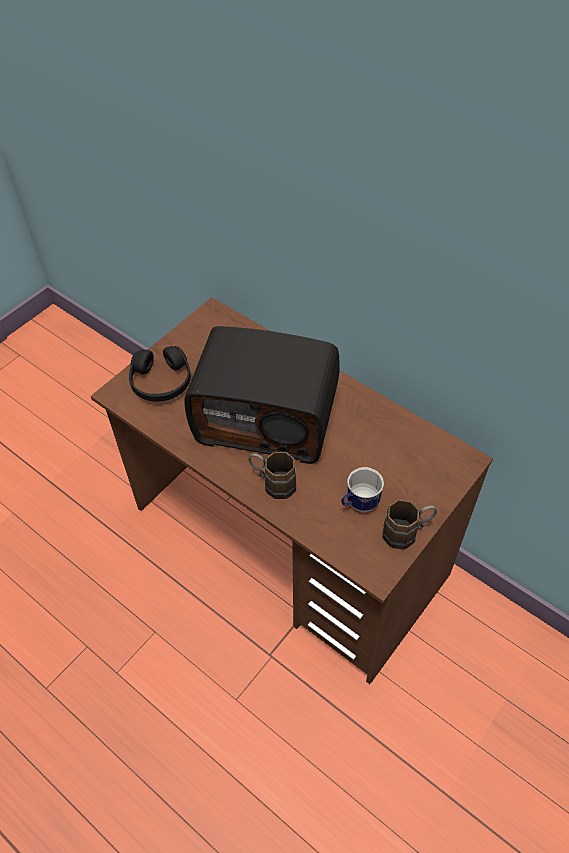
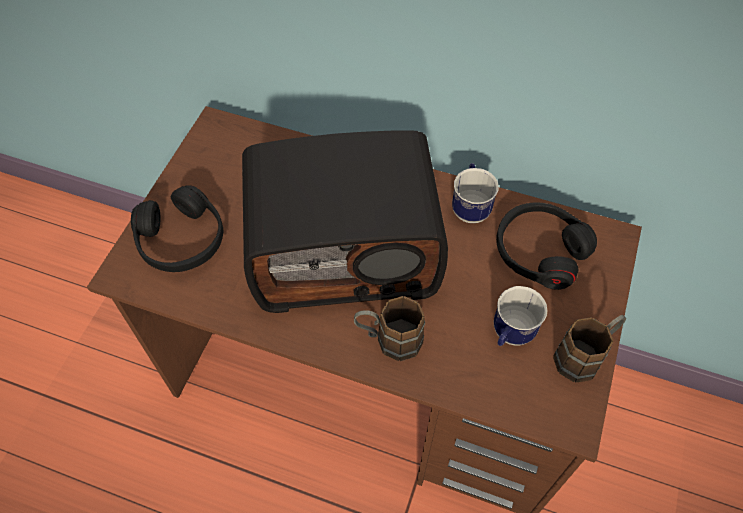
camera: 20 degrees left, 5 degrees up
(369, 411) = (470, 207): none -> mug
(406, 454) = (539, 251): none -> black headphones

